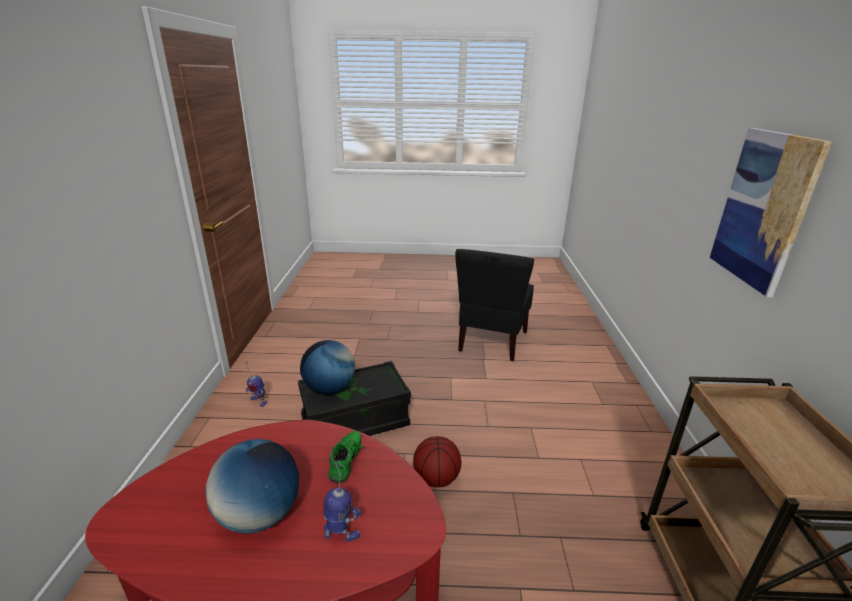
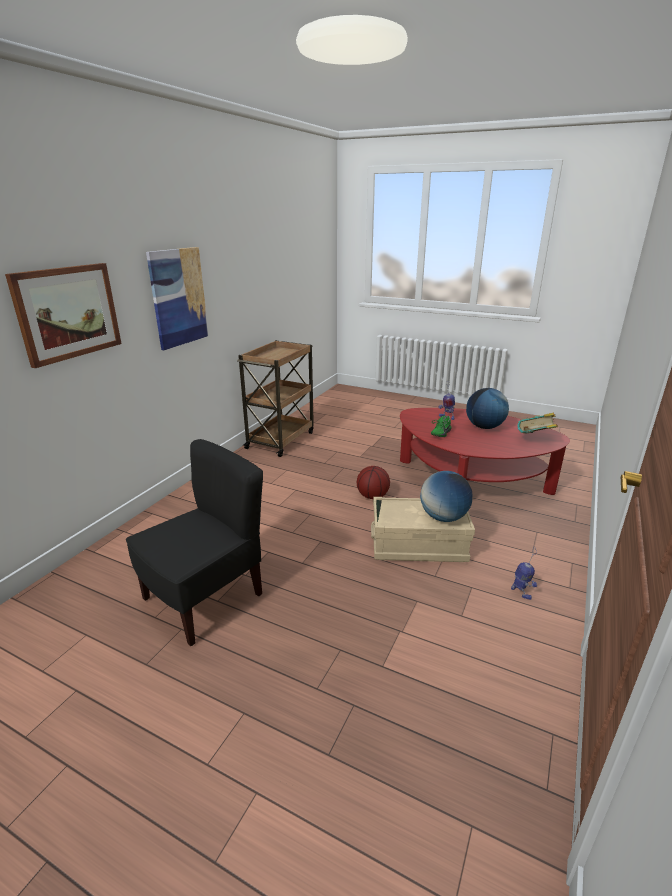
camera: 155 degrees left, 0 degrees up
(168, 496) = (535, 439): none -> book
(355, 421) = (418, 545): black storage box -> beige storage box
(676, 164) = (68, 312): none -> picture

